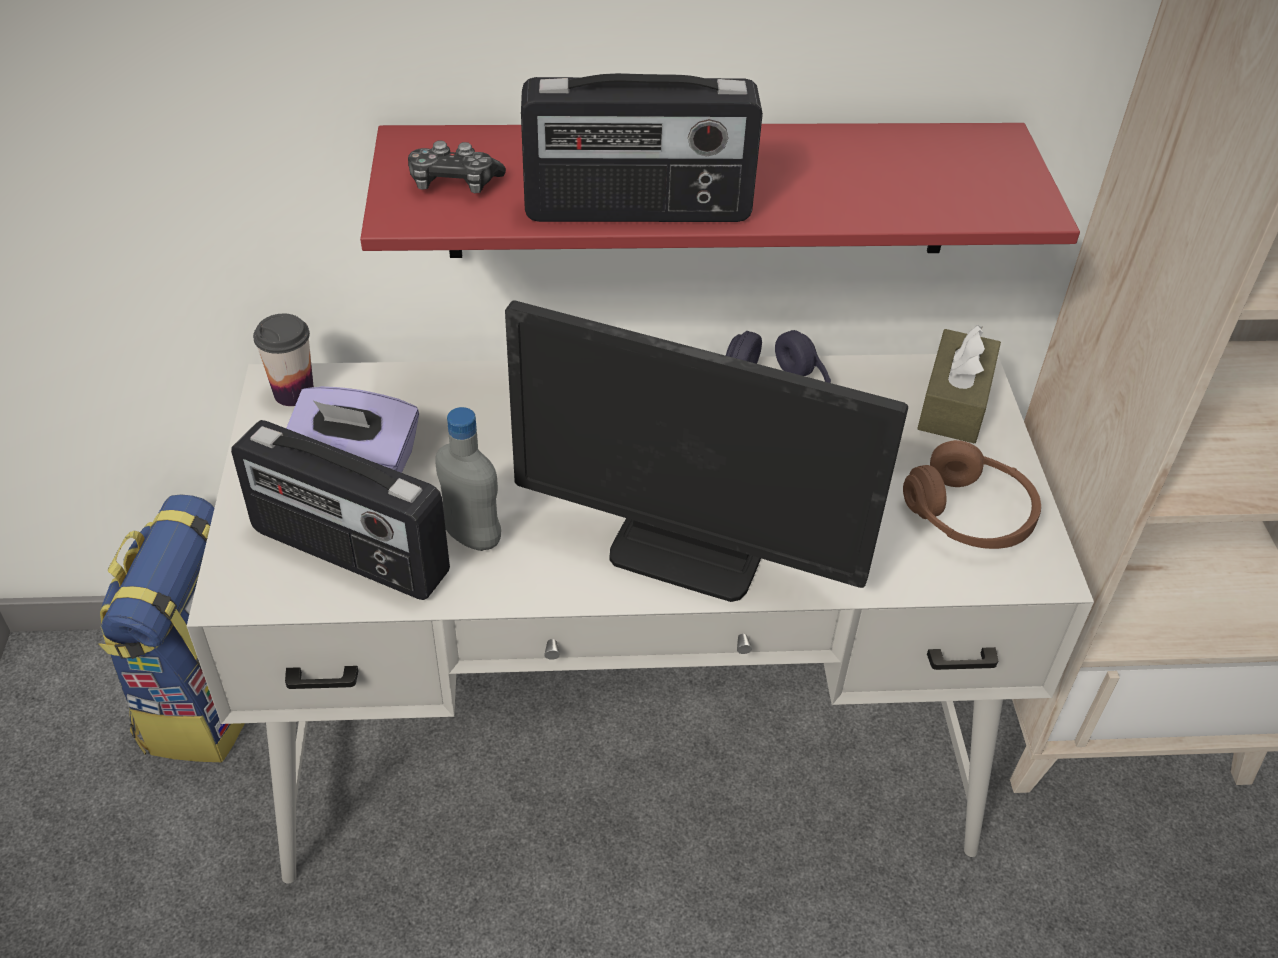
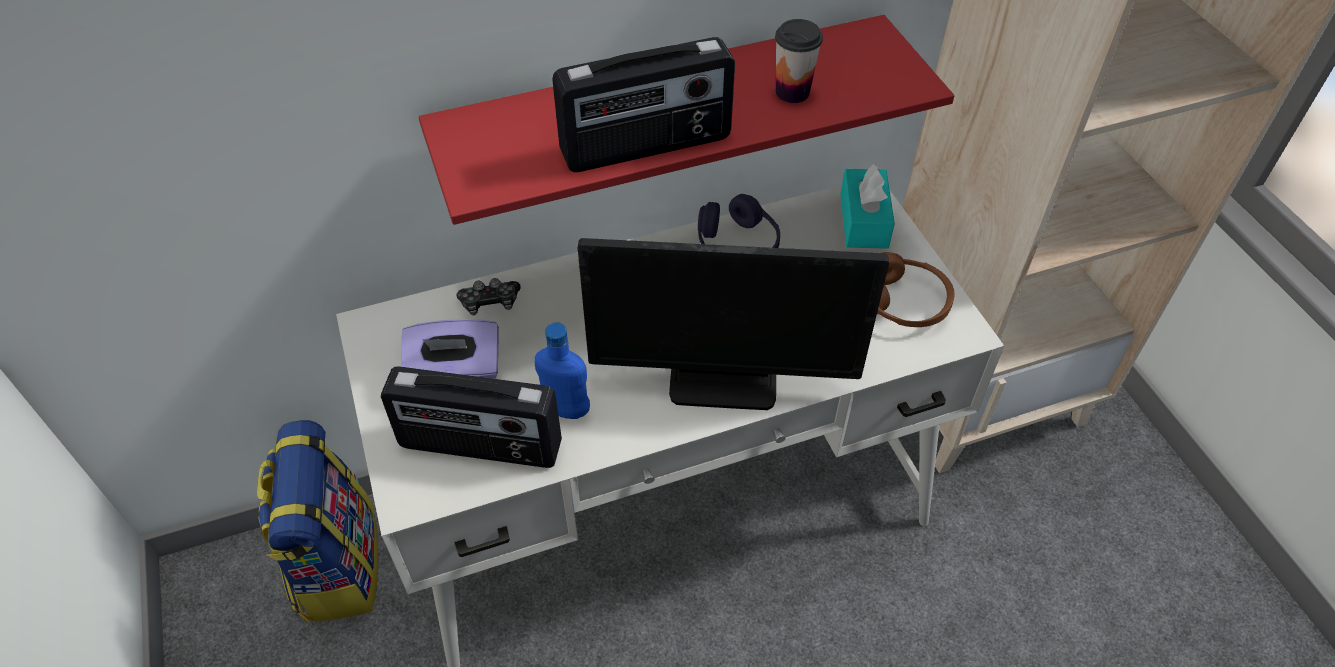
camera: 15 degrees left, 5 degrees up
(294, 393) = (382, 329): cup -> cup (792, 92)
(454, 183) = (500, 154): game controller -> game controller (490, 303)
(472, 537) = (566, 410): grey bottle -> blue bottle
(954, 402) = (863, 220): brown tissue box -> turquoise tissue box

